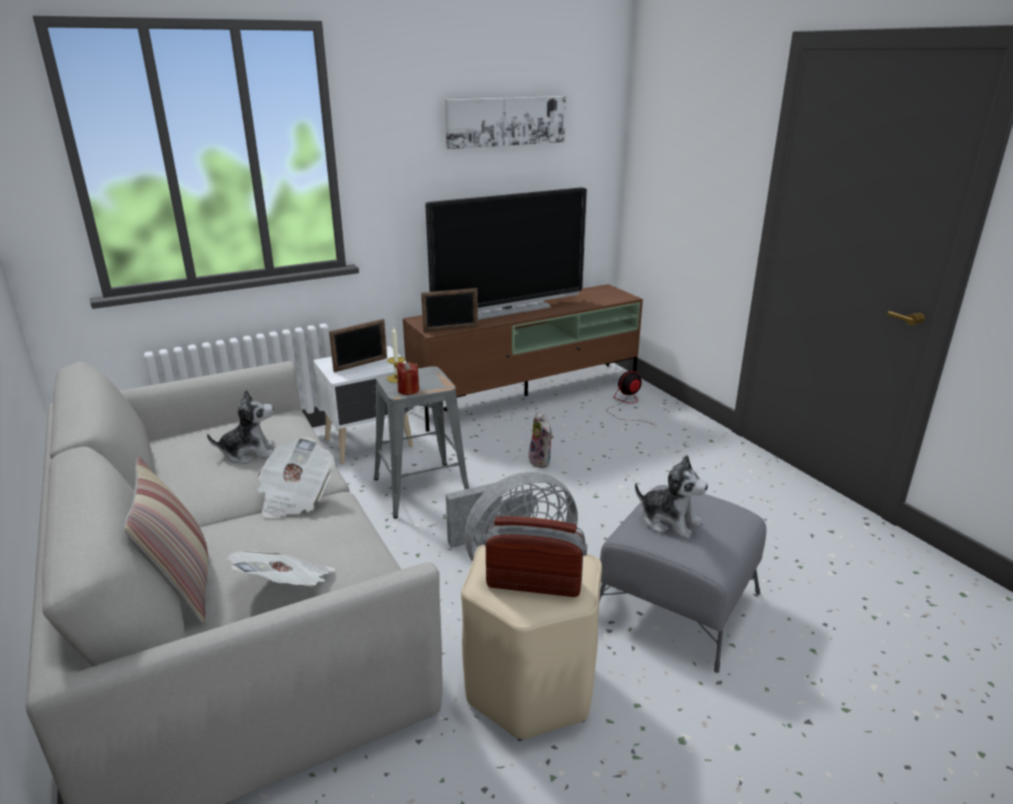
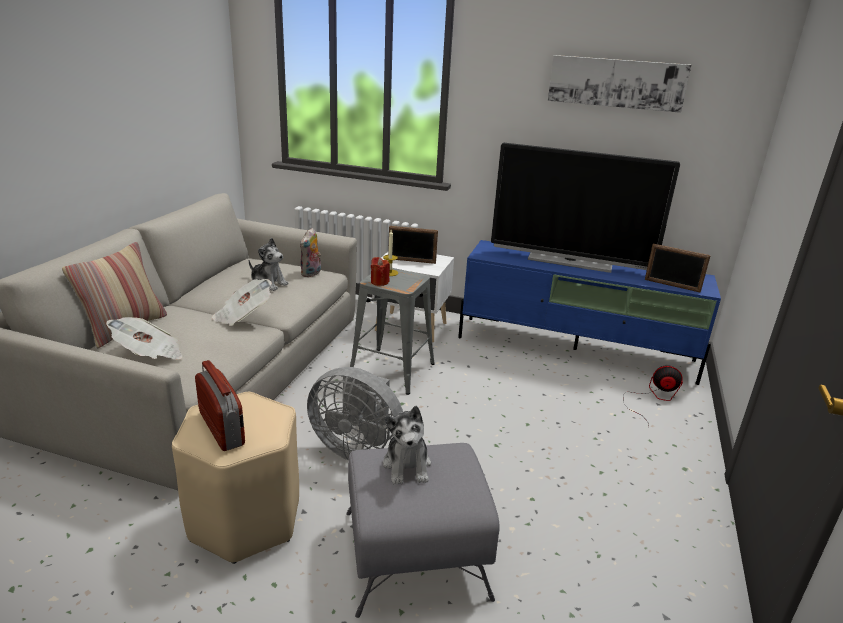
camera: 45 degrees right, 0 degrees up
(450, 329) = (496, 258): picture frame -> picture frame (672, 285)
(527, 395) = (576, 349): brown tv stand -> blue tv stand
(541, 461) = (500, 399): plush toy -> plush toy (311, 273)

